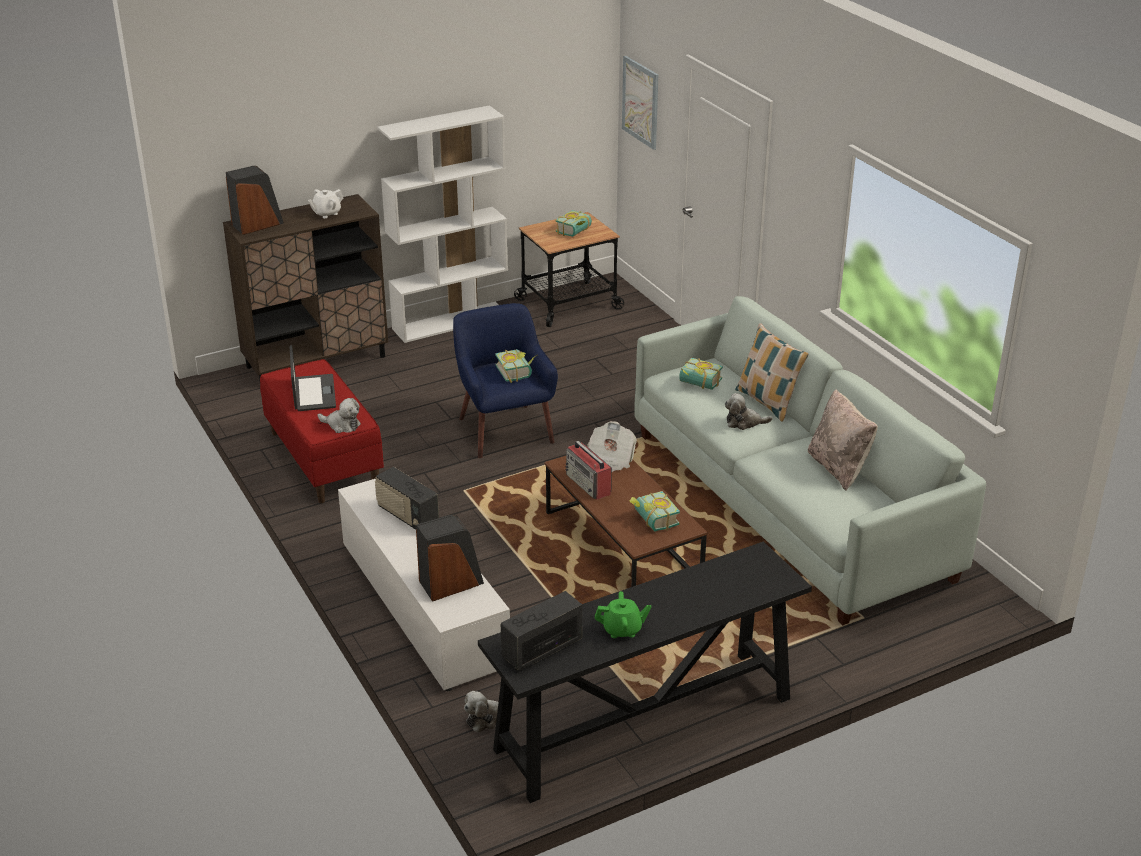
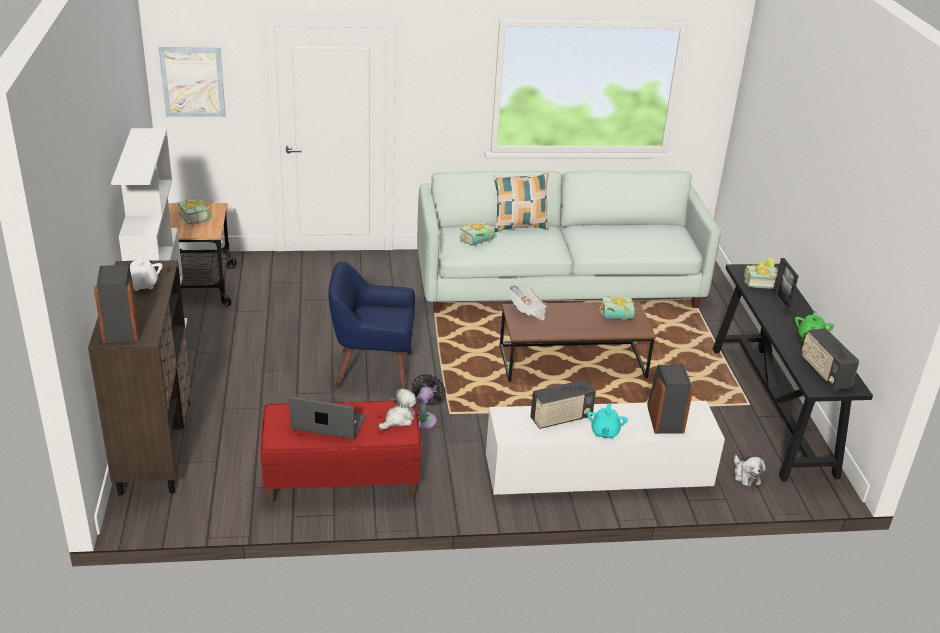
camera: 70 degrees left, 0 degrees up
(400, 548) = (604, 432): none -> turquoise teapot
(444, 479) = (424, 419): none -> black fan
(517, 372) = (380, 313): book -> book (759, 281)
(588, 484) = (555, 329): radio -> none
(690, 597) = (780, 304): none -> picture frame
(744, 422) = (540, 241): plush toy -> none
(838, 468) = (617, 228): beige pillow -> none

